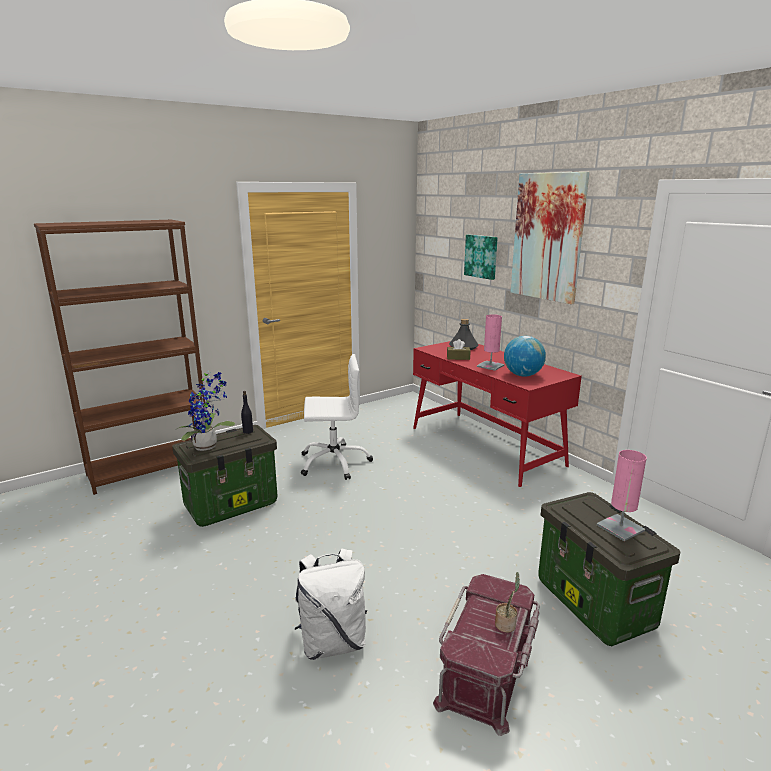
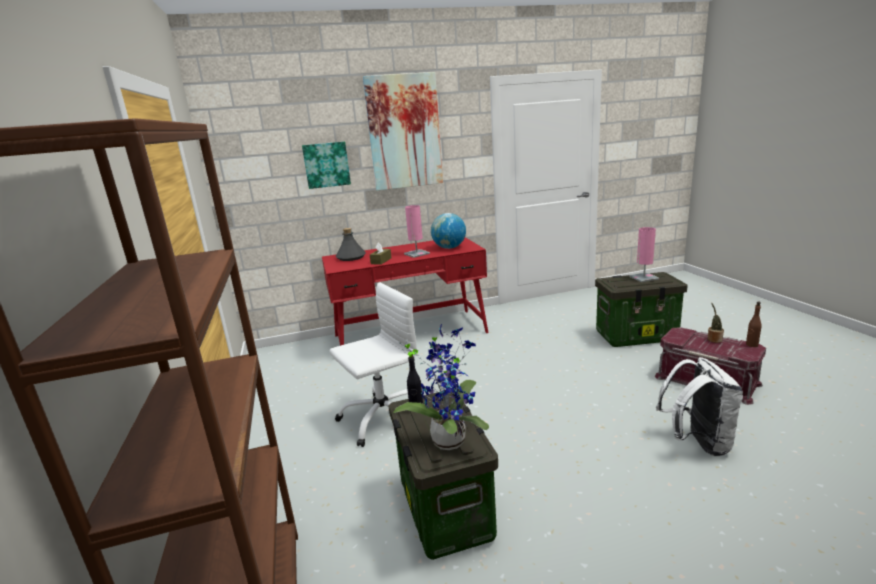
camera: 70 degrees left, 0 degrees up
(334, 462) = (383, 417): white office chair -> white office chair turned 45 degrees clockwise
(500, 660) = (751, 345): none -> brown bottle

